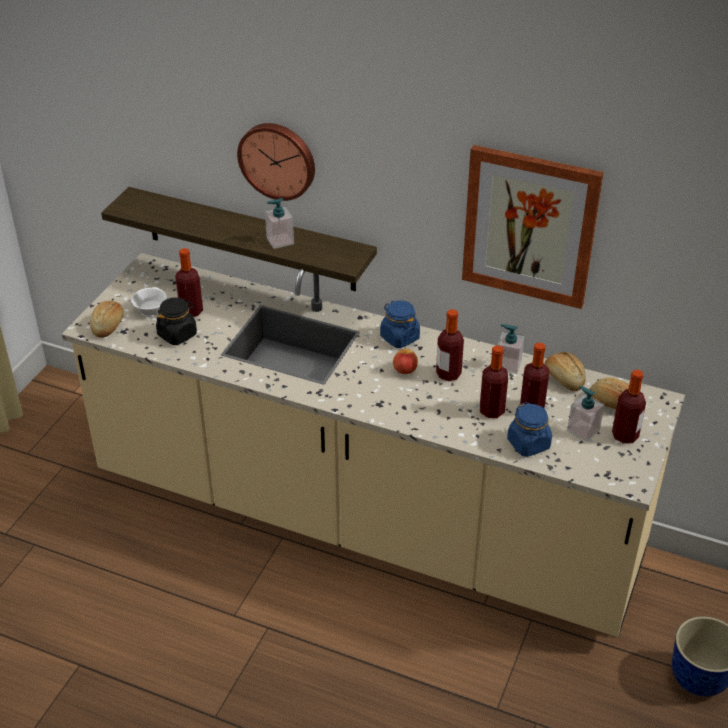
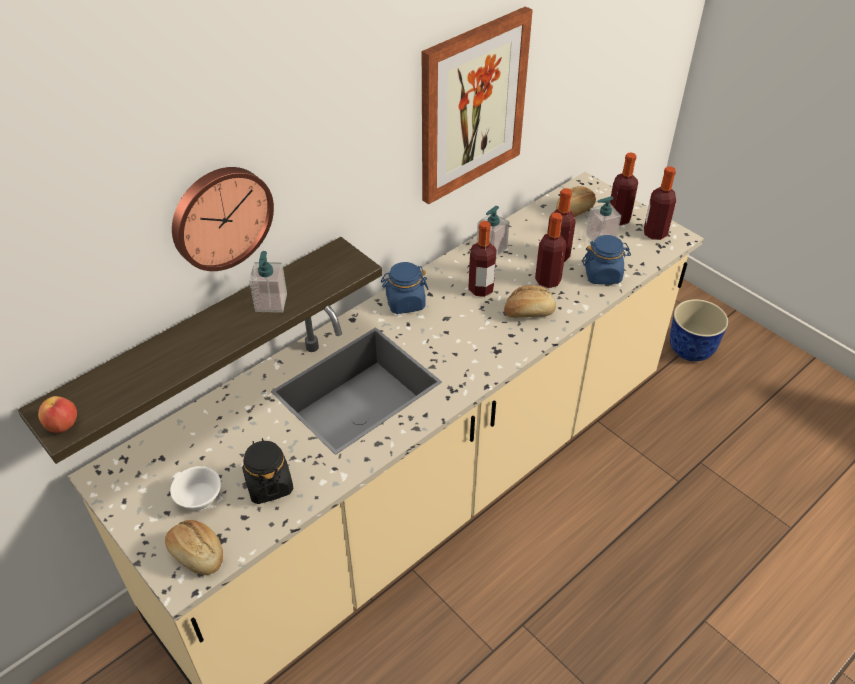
camera: 65 degrees left, 5 degrees up
(191, 311) = (233, 458): bottle -> bottle (655, 233)
(405, 370) = (458, 316): apple -> apple (63, 425)
(564, 378) = (529, 223): bread -> bread (529, 312)

